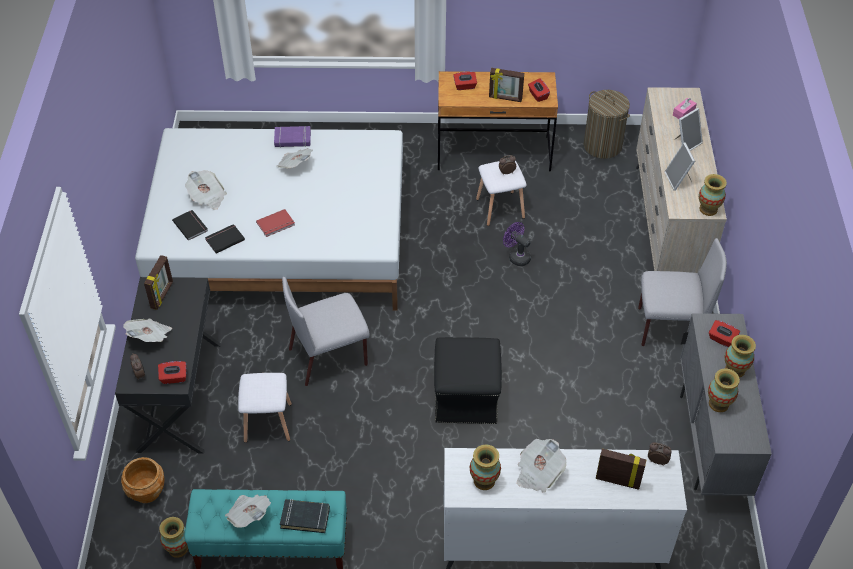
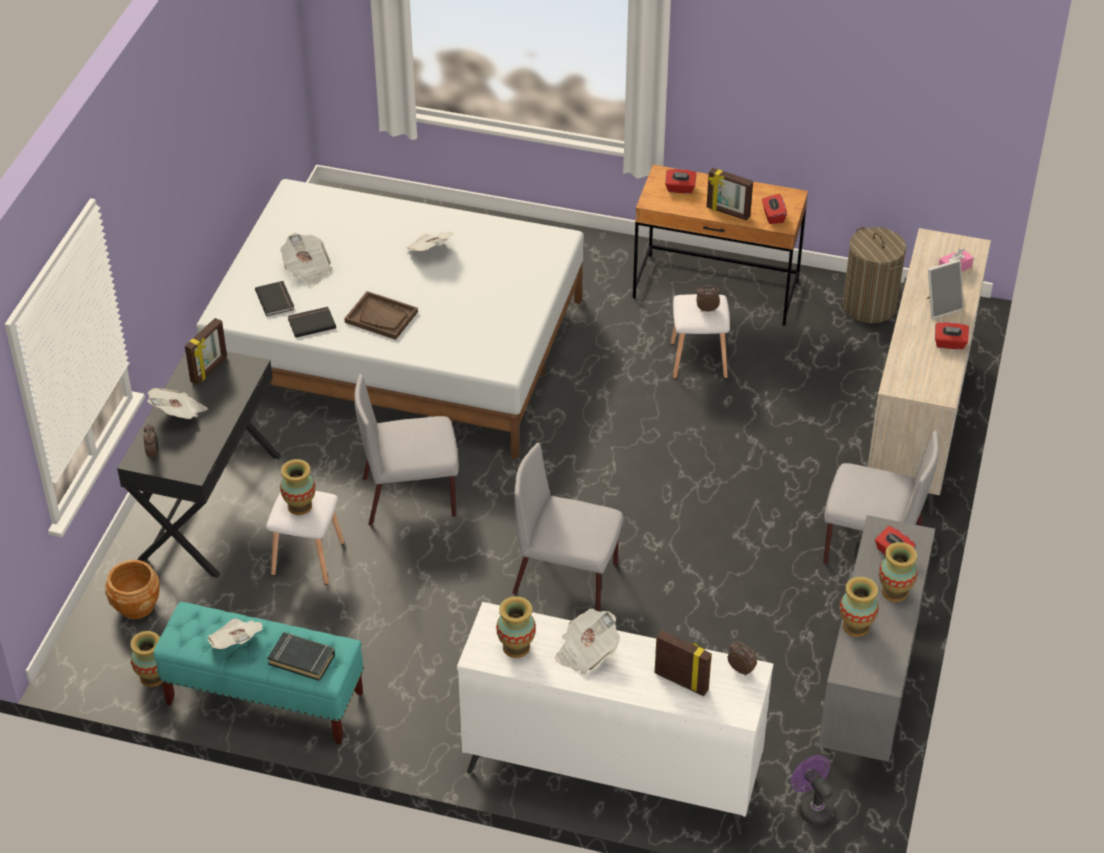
camera: 15 degrees right, 5 degrees down
(174, 378) = (191, 465): red tissue box -> red tissue box (950, 344)
(276, 224) = (381, 317): red book -> brown tray
(292, 139) = (438, 219): purple book -> none
(466, 397) = (567, 579): black ottoman -> grey chair
(516, 256) = (698, 423): purple fan -> purple fan (812, 807)
(678, 180) = (911, 349): picture frame -> none
(708, 209) = (936, 392): vase -> vase (299, 506)

